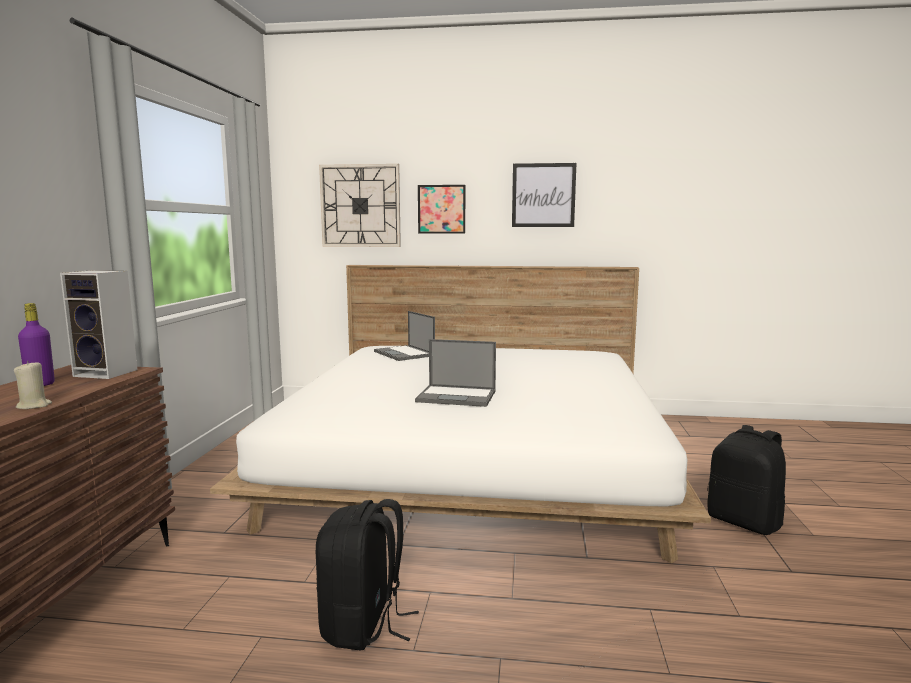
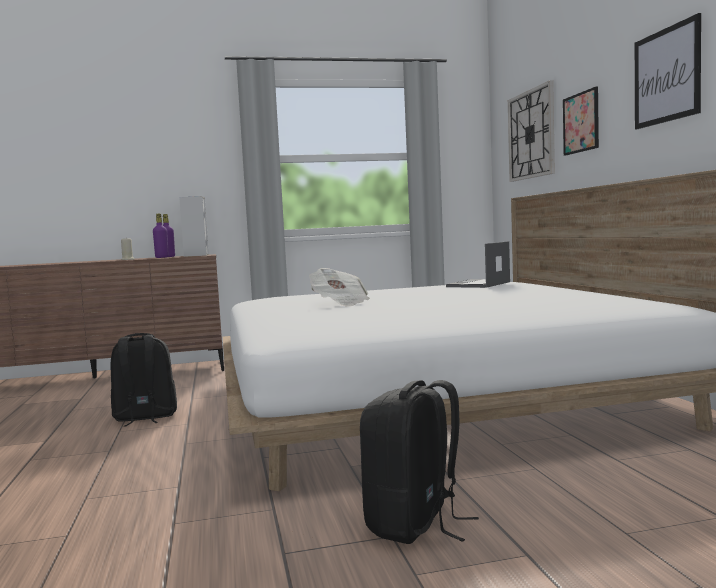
camera: 70 degrees right, 5 degrees down
(60, 388) = (162, 257): none -> purple bottle
(457, 396) = (340, 303): laptop -> newspaper

